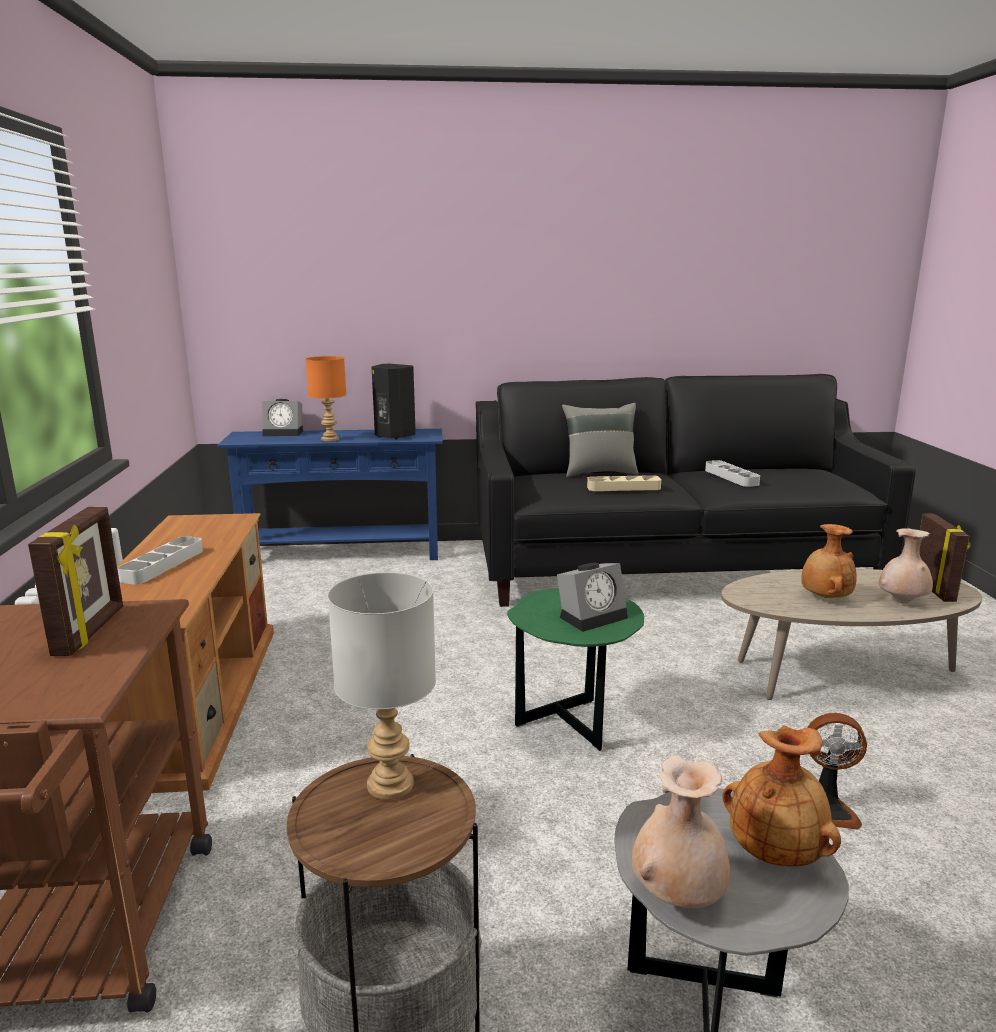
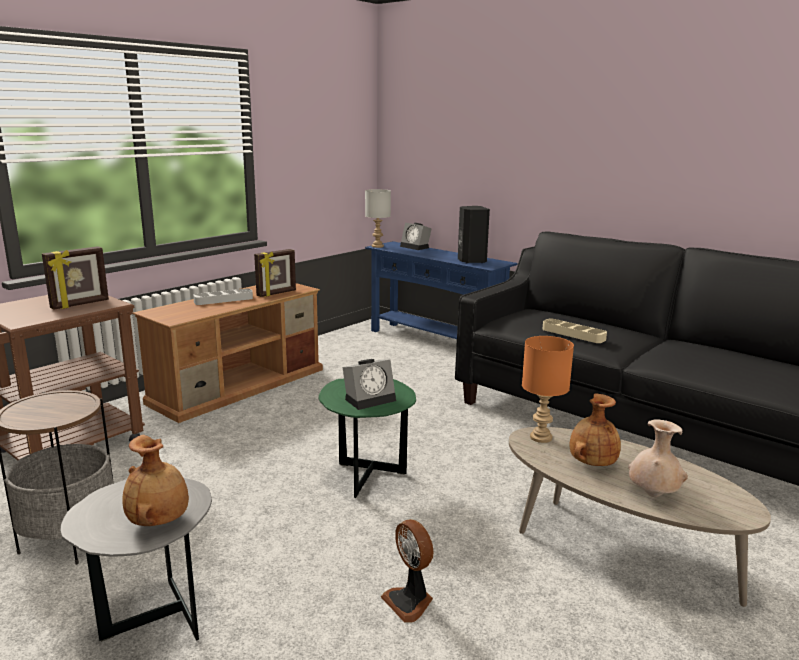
camera: 45 degrees right, 0 degrees up
(329, 439) = (428, 255): orange table lamp -> orange table lamp (540, 437)
(390, 783) = (71, 402): grey table lamp -> grey table lamp (378, 246)
(593, 616) = (370, 399): alarm clock -> alarm clock turned 45 degrees counterclockwise
(599, 472) = (590, 321): grey pillow -> none
(677, 895) = (92, 506): beige vase -> none
(731, 477) = (693, 352): grey tray -> none
(934, 589) = (719, 503): picture frame -> picture frame (277, 293)

